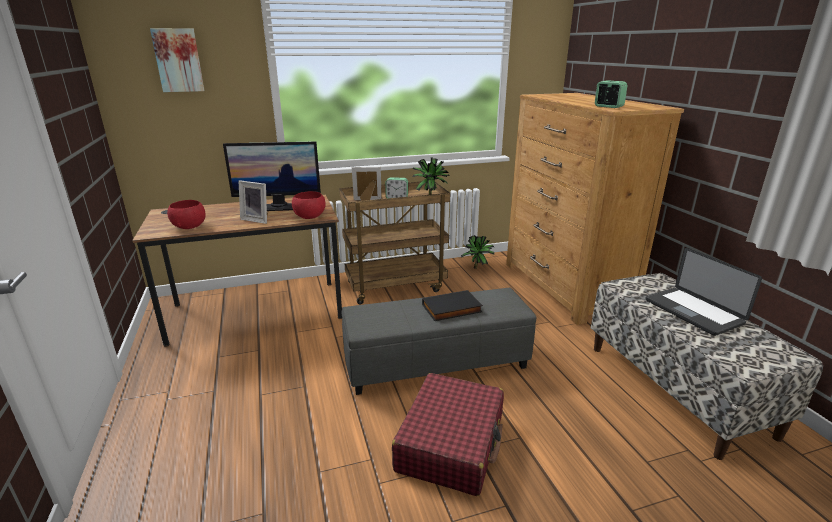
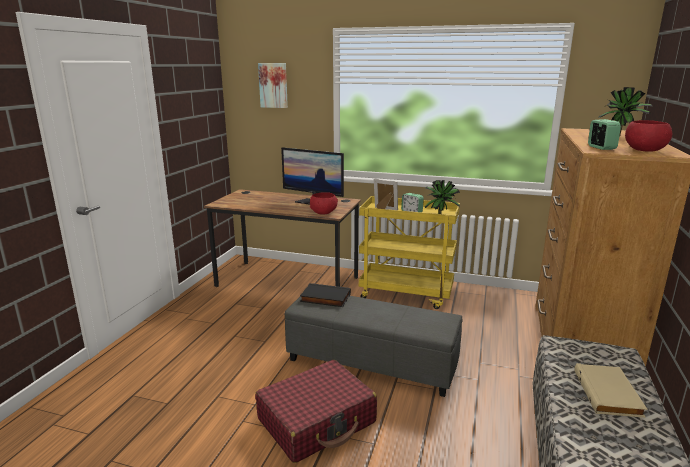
camera: 35 degrees right, 5 degrees down
(189, 226) = (243, 204): red bowl -> red bowl (644, 150)
(257, 219) = (287, 208): picture frame -> none
(396, 286) = (407, 294): brown cart -> yellow cart
(452, 309) = (384, 315): black book -> black book (325, 298)
(478, 268) = (501, 301): potted plant -> potted plant (621, 136)
(693, 312) = (609, 394): laptop -> beige book

